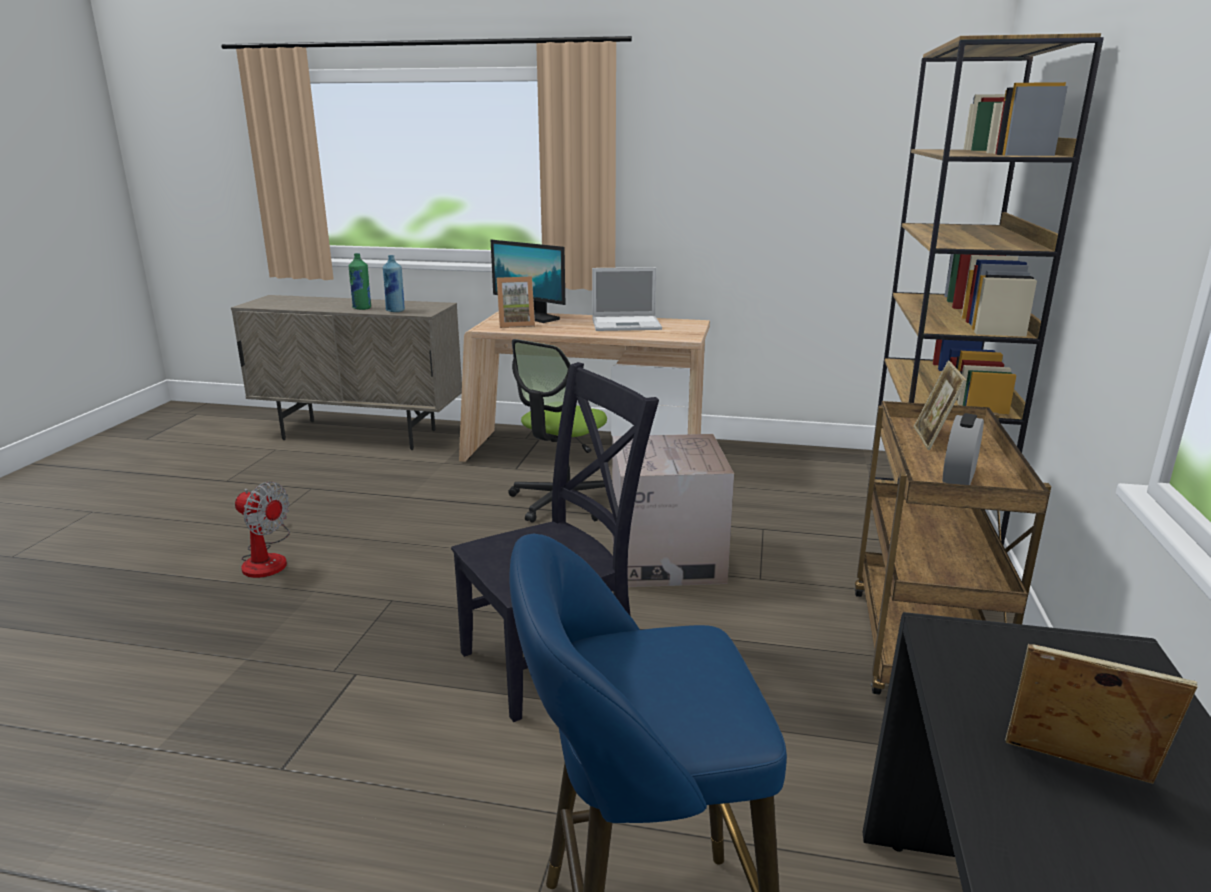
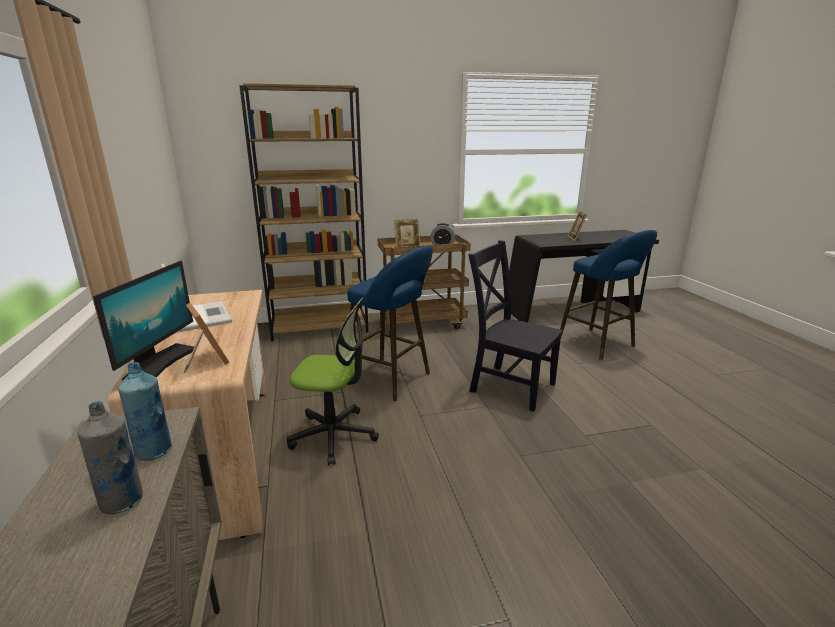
camera: 115 degrees left, 0 degrees up
(267, 559) = (544, 561): fan -> none
(362, 308) = (122, 502): green bottle -> grey bottle
(666, 559) = (392, 380): cardboard box -> blue stool

